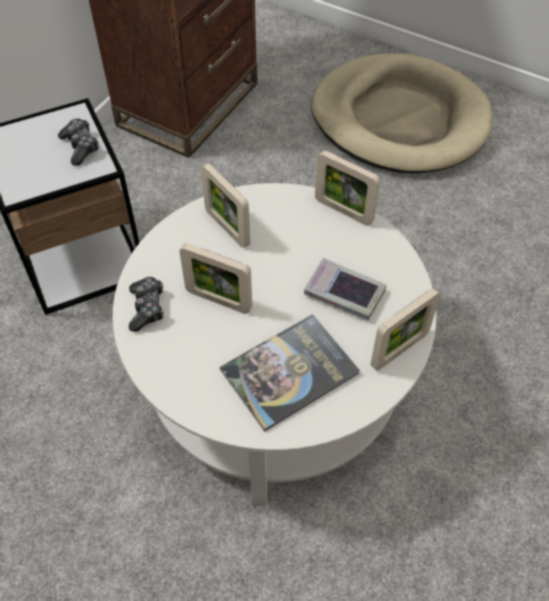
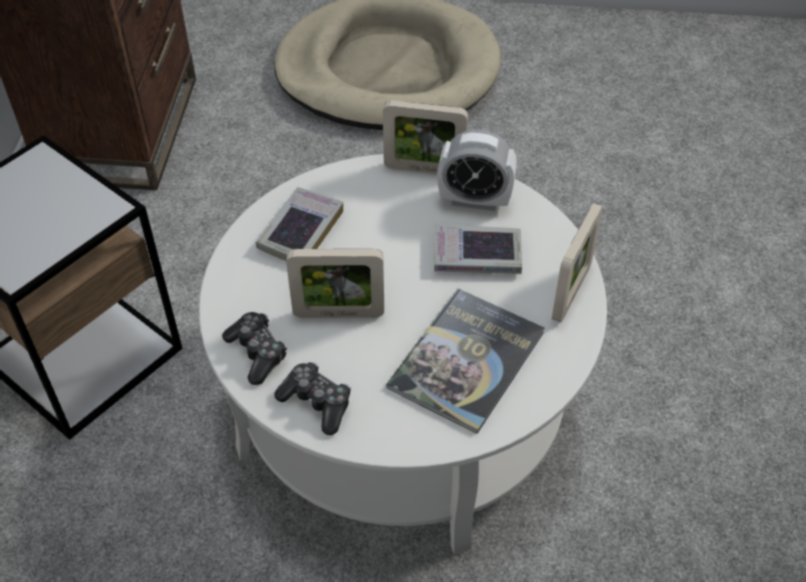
camera: 25 degrees left, 5 degrees down
(80, 147) = (70, 194): game controller -> game controller (317, 403)
(227, 228) = (300, 231): picture frame -> book
(368, 249) = (474, 200): none -> alarm clock

